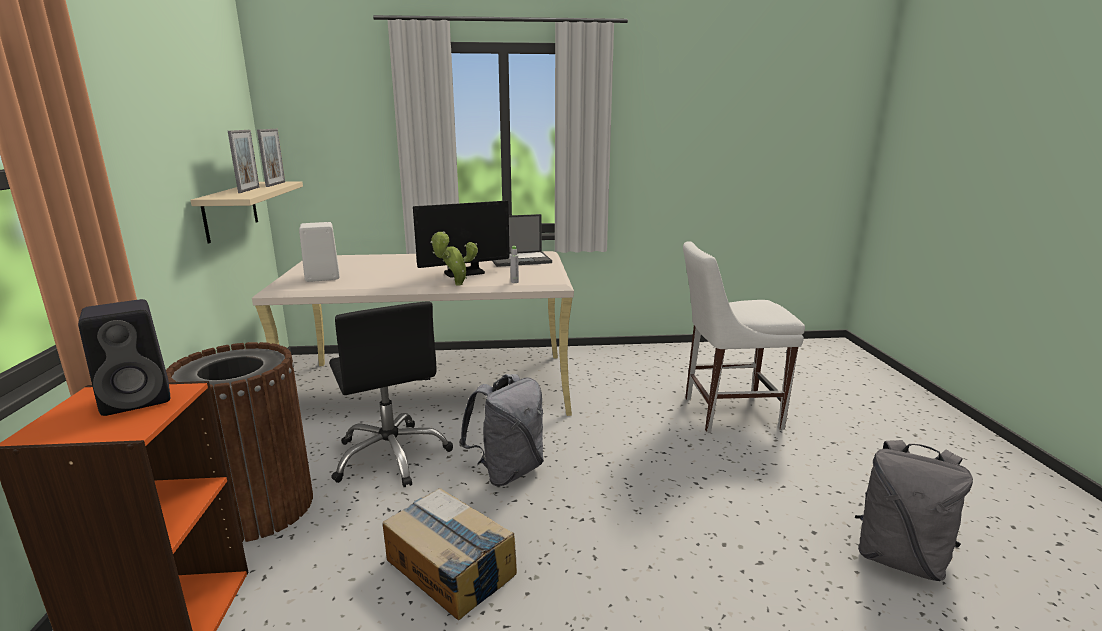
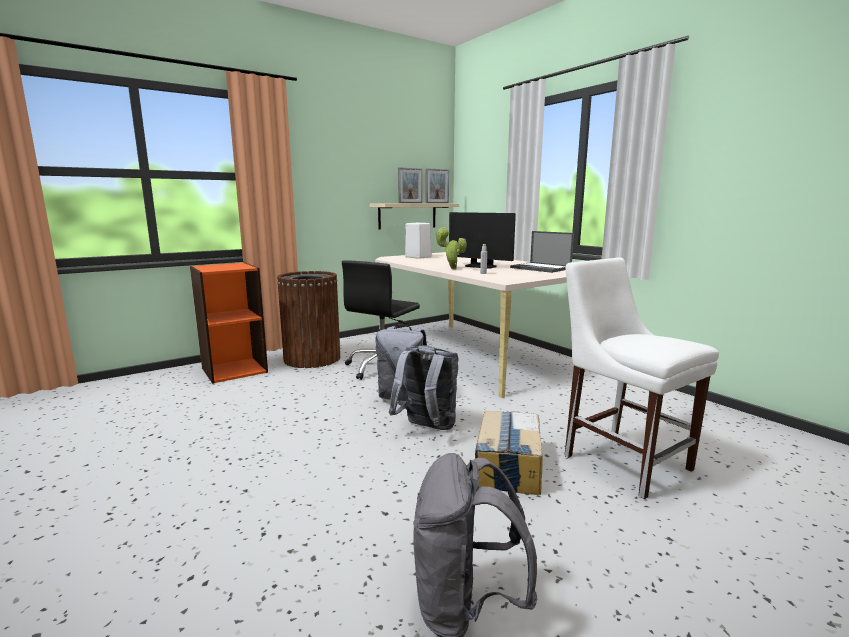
camera: 60 degrees right, 5 degrees down
(139, 399) = (236, 266): black speaker -> none
(450, 568) = (298, 408): cardboard box -> cardboard box (508, 466)
(602, 481) = (426, 428): none -> grey backpack

